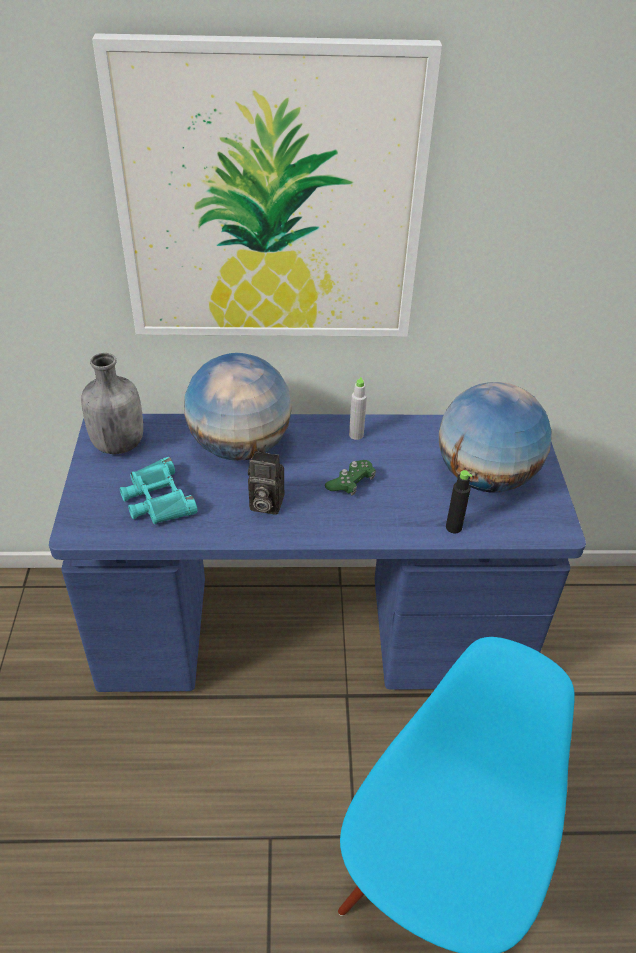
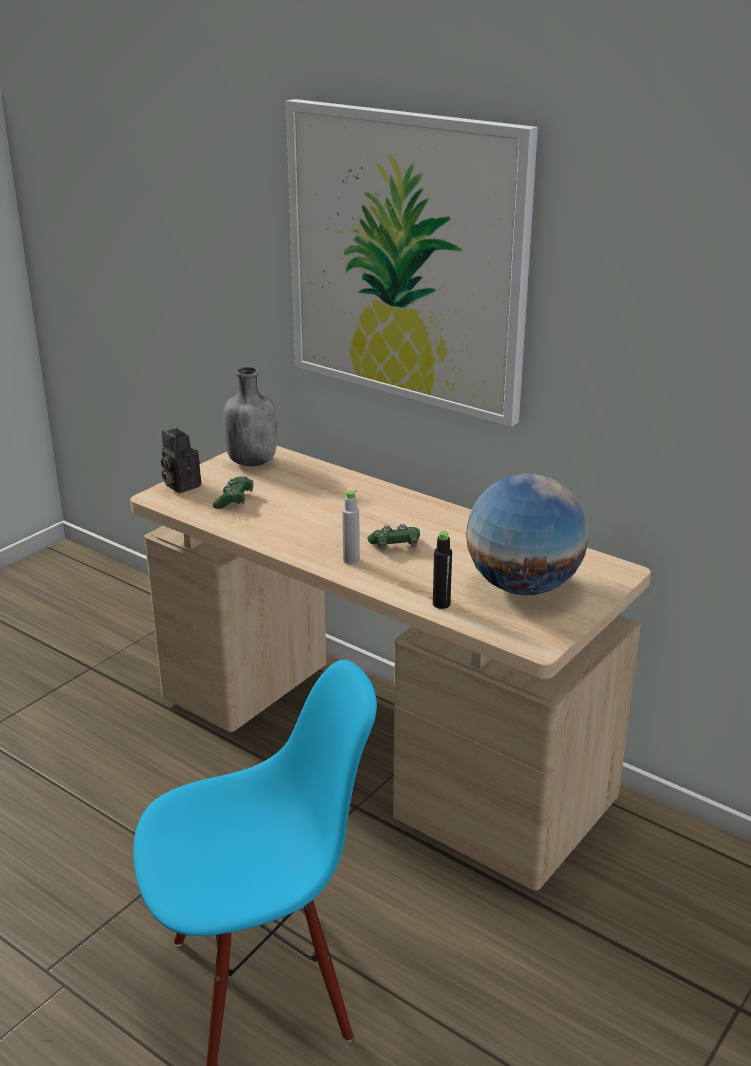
camera: 40 degrees right, 15 degrees down
(157, 499) = (234, 500): turquoise binoculars -> green game controller
(240, 446) = (339, 494): globe -> none
(264, 504) = (307, 531): camera -> camera (180, 485)
(312, 634) = (376, 749): blue desk -> beige desk
(356, 435) = (446, 520): grey bottle -> grey bottle (351, 560)

